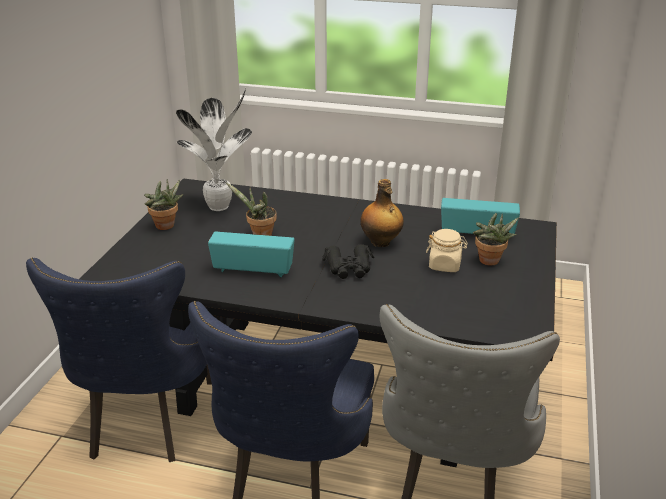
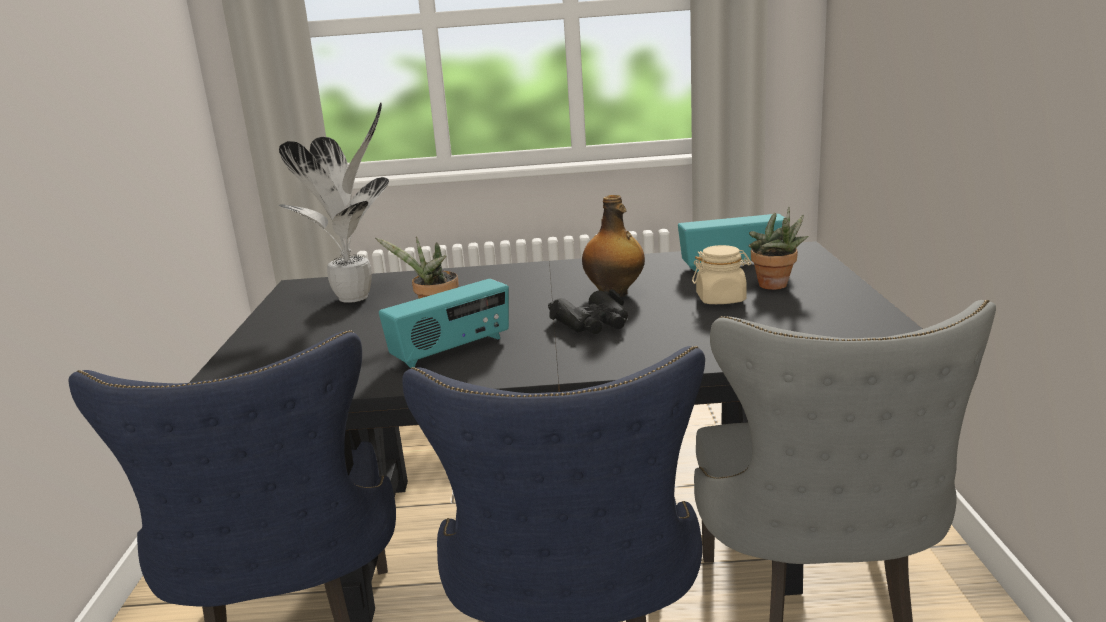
camera: 15 degrees left, 10 degrees down
(166, 227) = (284, 329): potted plant -> none
(253, 270) = (452, 350): radio -> radio turned 150 degrees clockwise

